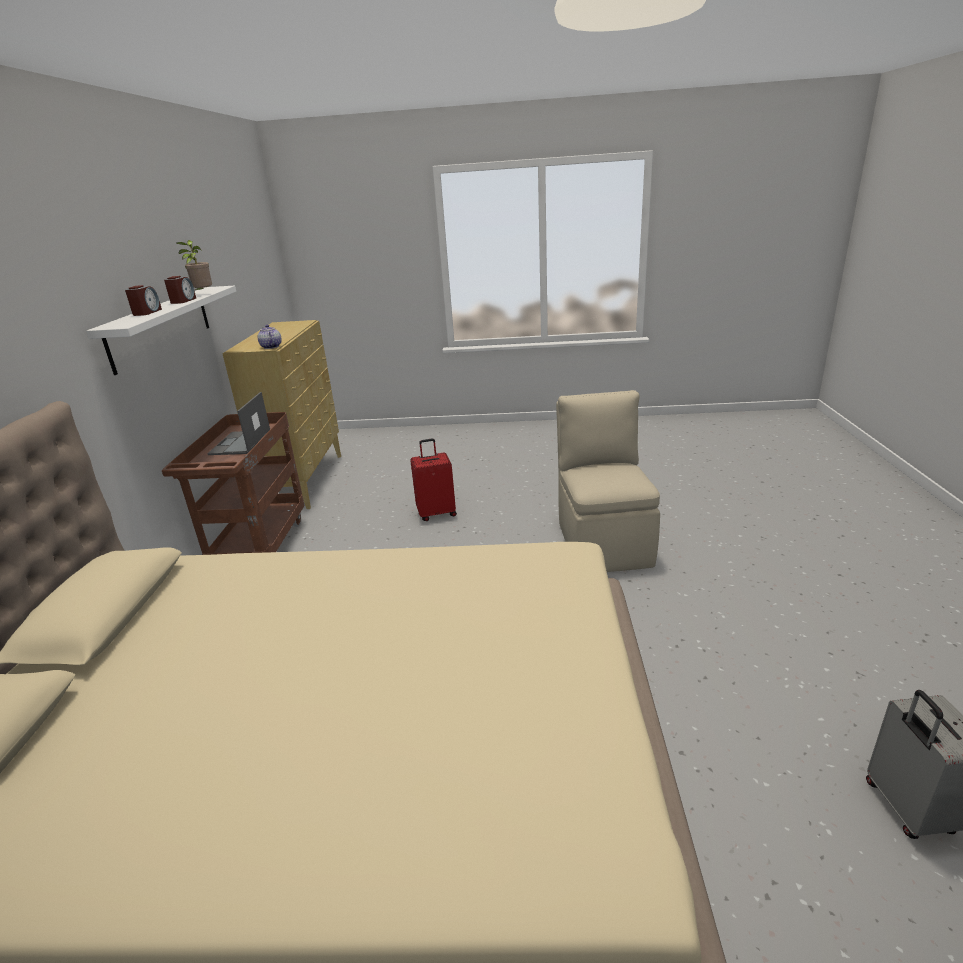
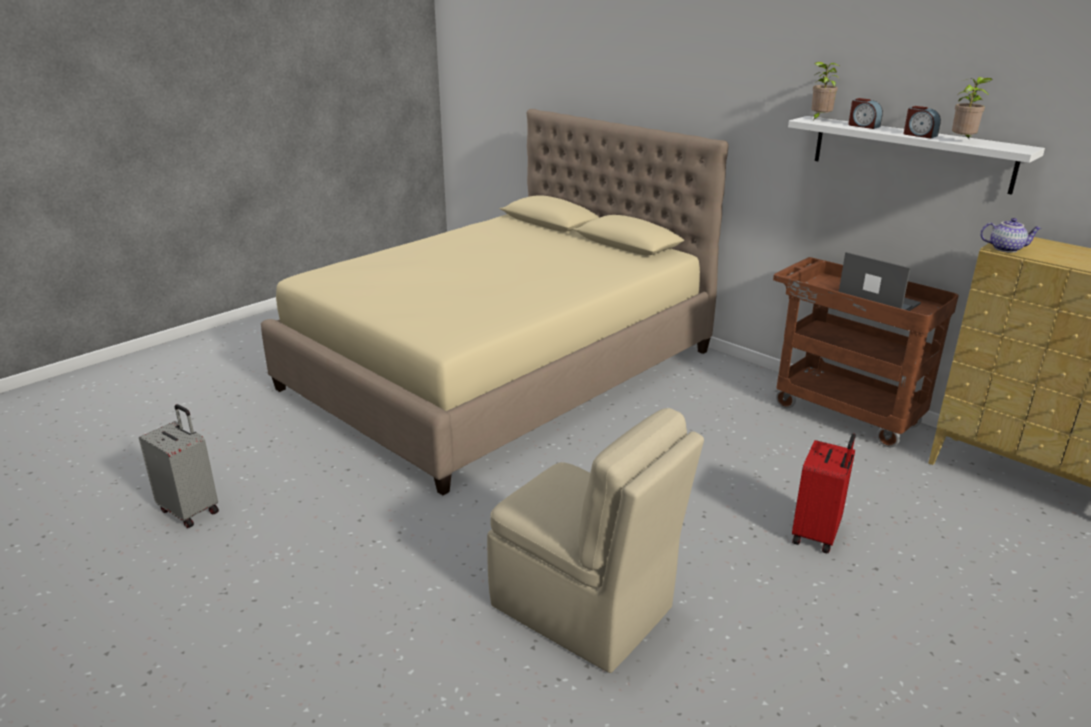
camera: 130 degrees right, 0 degrees up
(114, 323) = (819, 119): none -> potted plant

